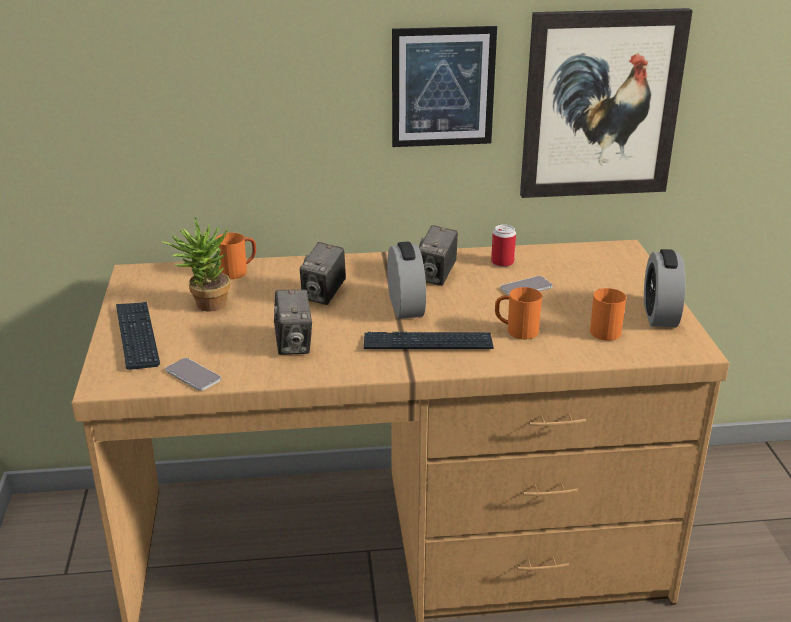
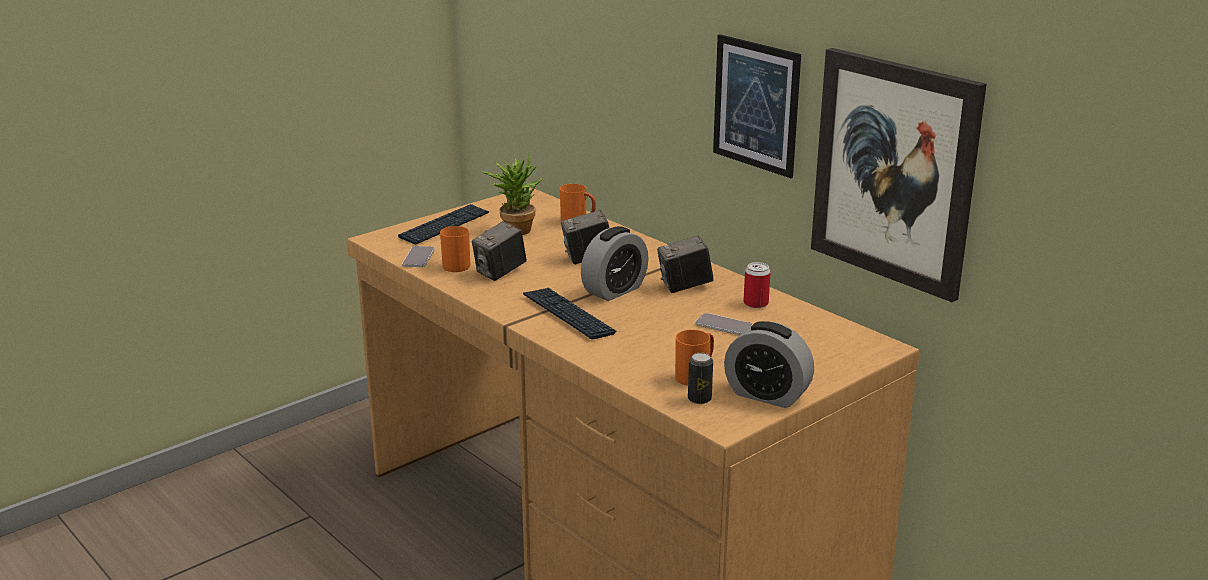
camera: 55 degrees right, 5 degrees down
(516, 331) = (637, 341): orange mug -> orange mug (454, 265)
(643, 342) = (699, 399): none -> can
(659, 315) = (767, 395): alarm clock -> alarm clock turned 120 degrees counterclockwise

